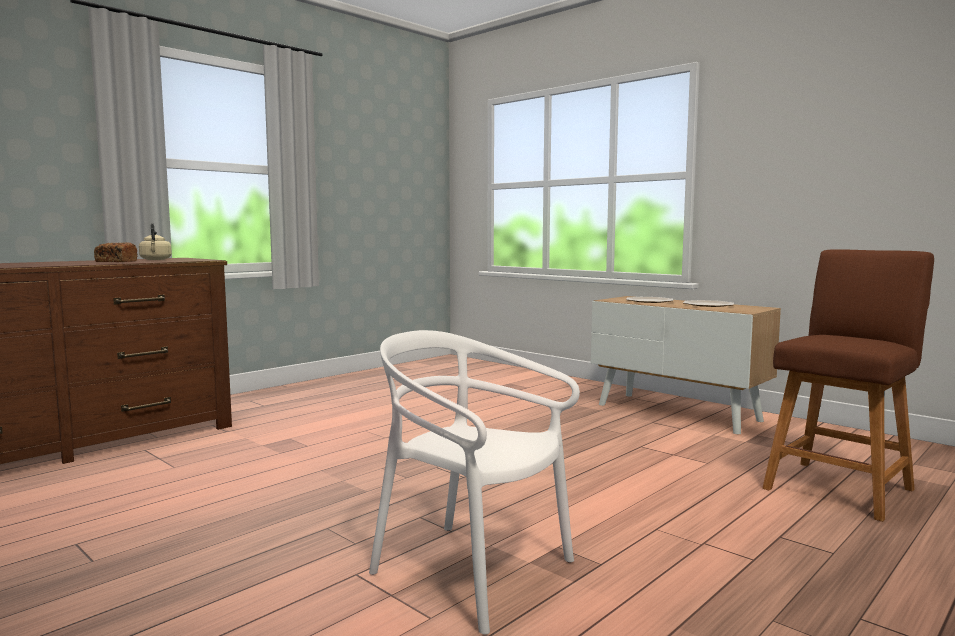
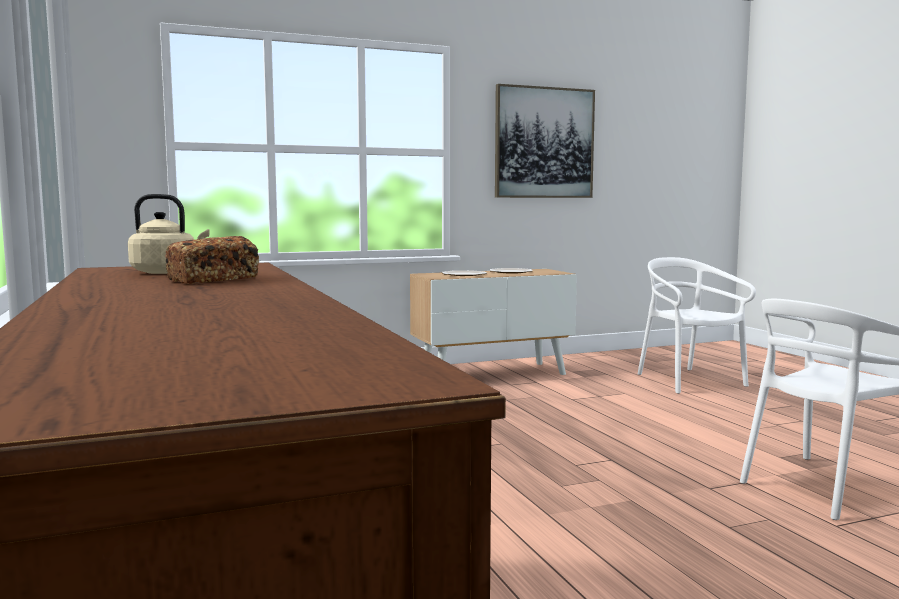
camera: 65 degrees left, 0 degrees up
(814, 152) = (544, 143): none -> picture
(841, 487) = (688, 381): brown stool -> white chair

